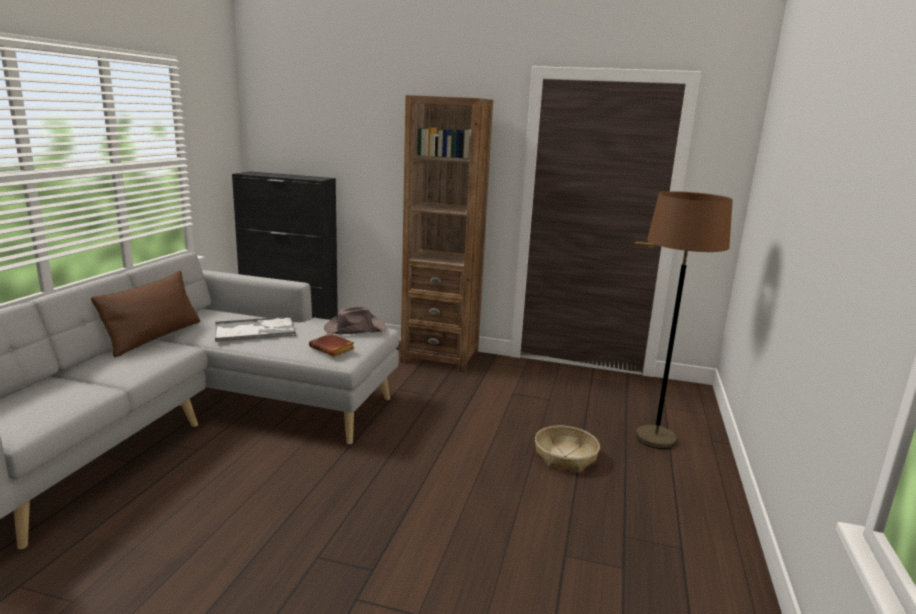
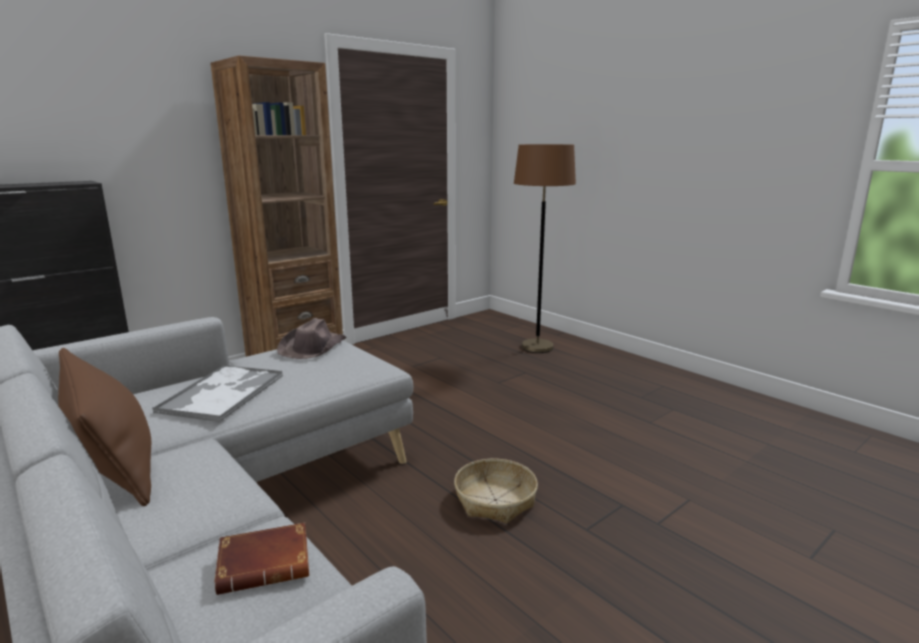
camera: 55 degrees left, 0 degrees up
(333, 349) = (355, 366): brown book -> brown book (267, 563)
(565, 456) = (530, 380): basket -> basket (495, 500)

